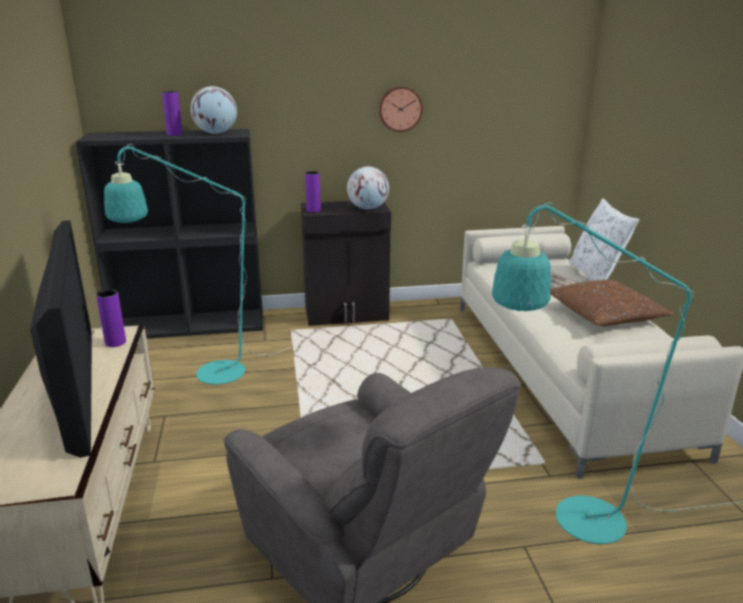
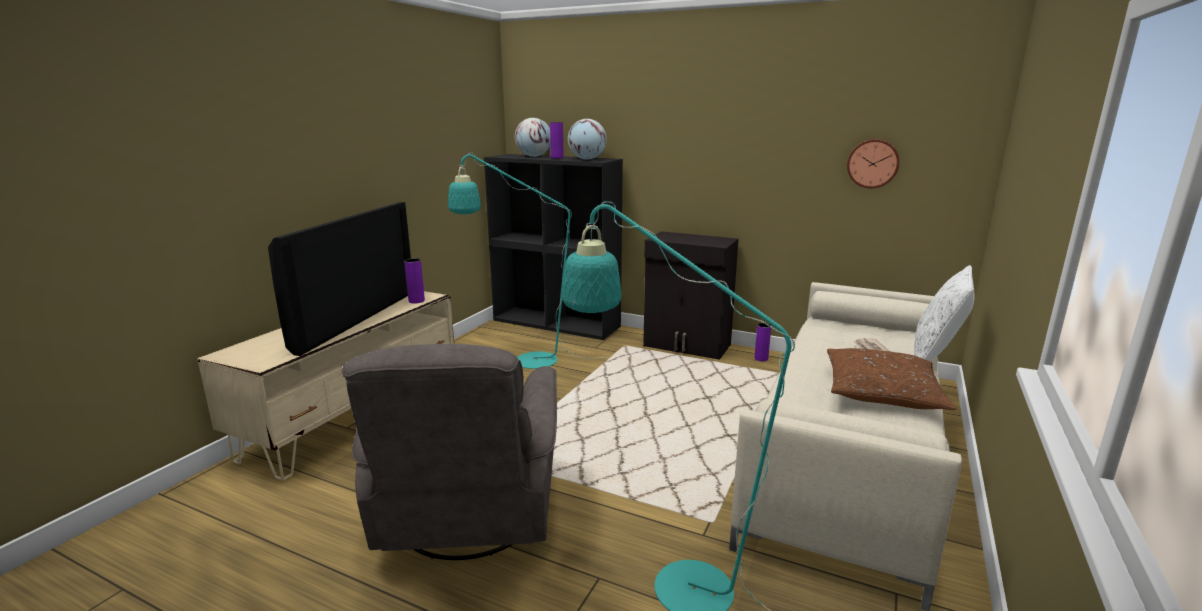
camera: 35 degrees right, 5 degrees down
(313, 210) = (659, 237): purple vase -> purple vase (761, 358)
(368, 208) = (709, 243): globe -> globe (534, 156)
(400, 108) = (763, 148): wall clock -> wall clock (873, 163)

